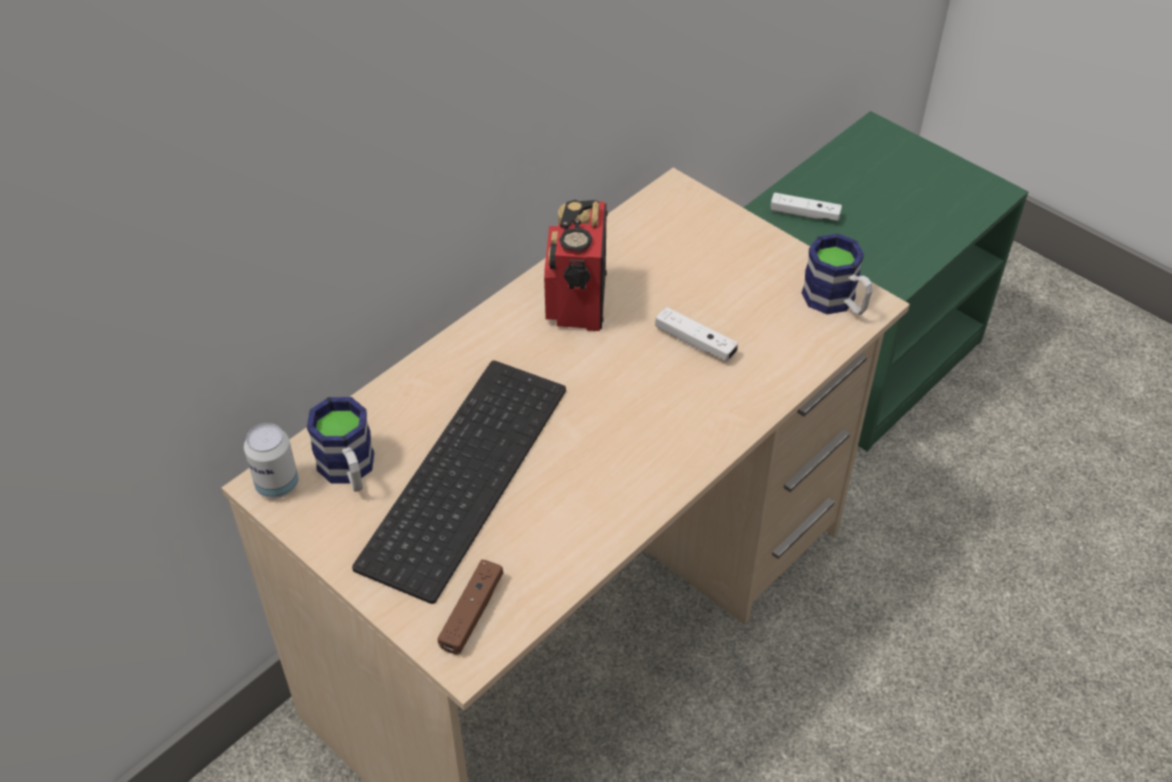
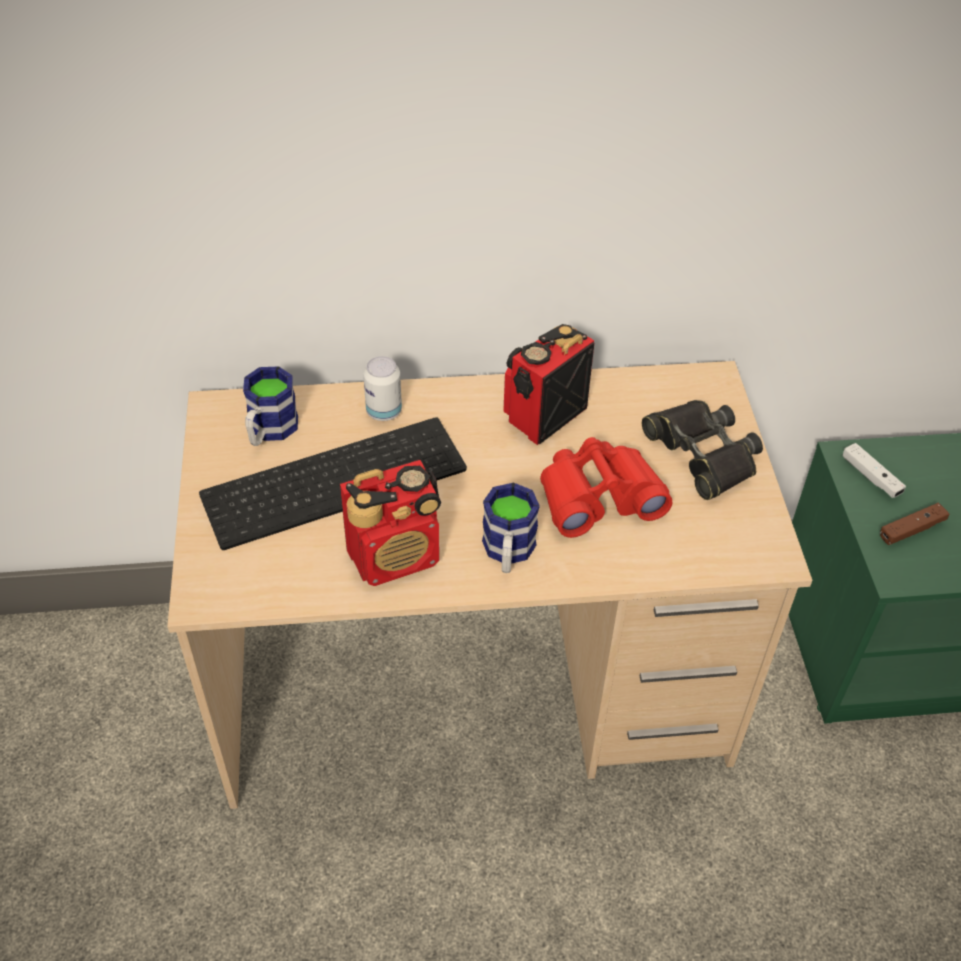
camera: 40 degrees right, 0 degrees up
(277, 485) = (219, 411): can -> can (384, 411)
(471, 613) = (237, 573): brown game controller -> brown game controller (911, 529)
(592, 500) = (395, 556): none -> radio
(695, 342) = (598, 497): white game controller -> red binoculars
(732, 257) = (702, 454): none -> black binoculars
(836, 302) = (748, 539): mug -> mug (508, 552)

